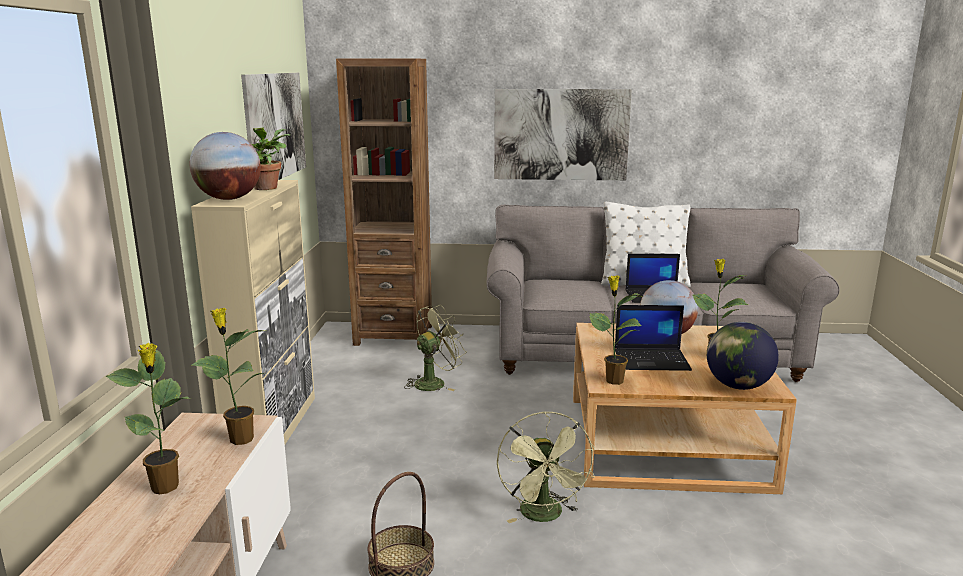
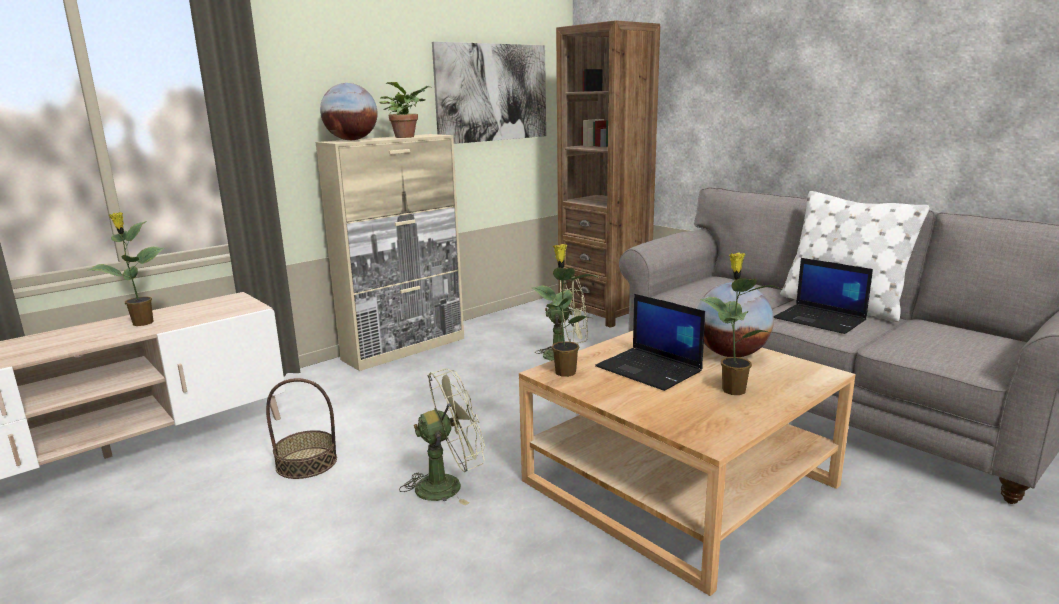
camera: 45 degrees right, 0 degrees up
(240, 439) = (225, 313): potted plant -> none
(545, 516) = (448, 484): green fan -> green fan turned 150 degrees counterclockwise
(561, 135) = (795, 107): picture -> none
(737, 386) = (679, 422): globe -> none

